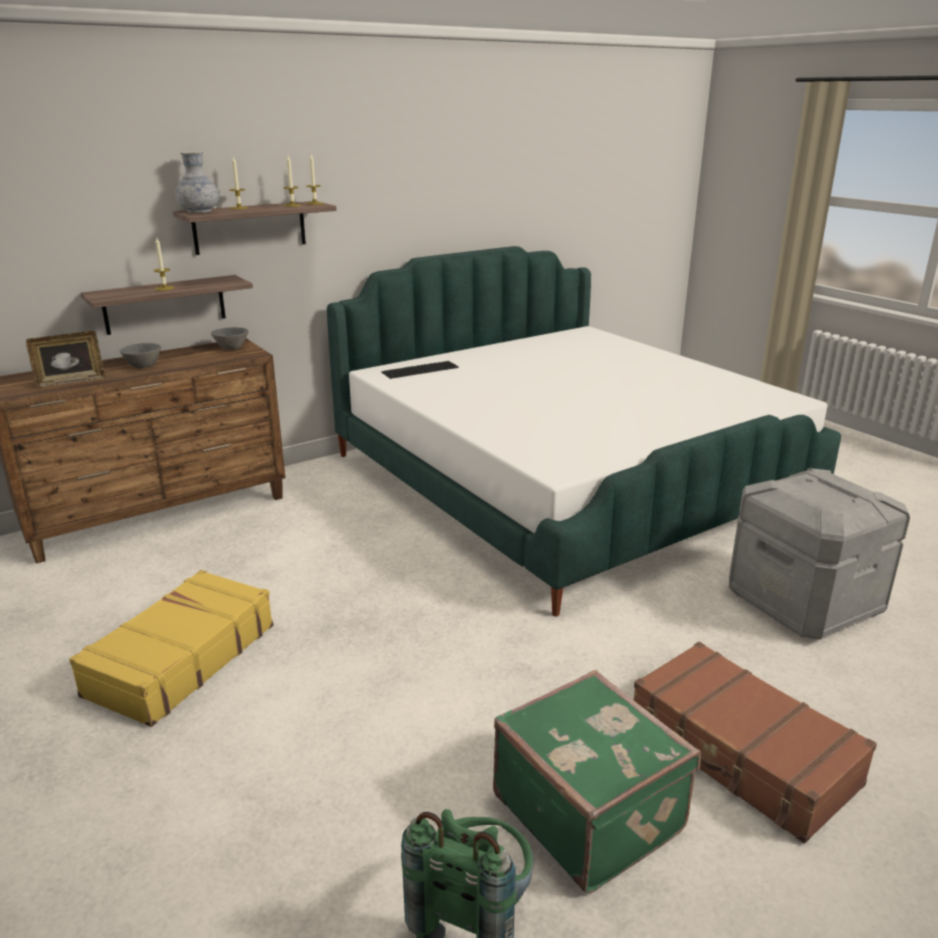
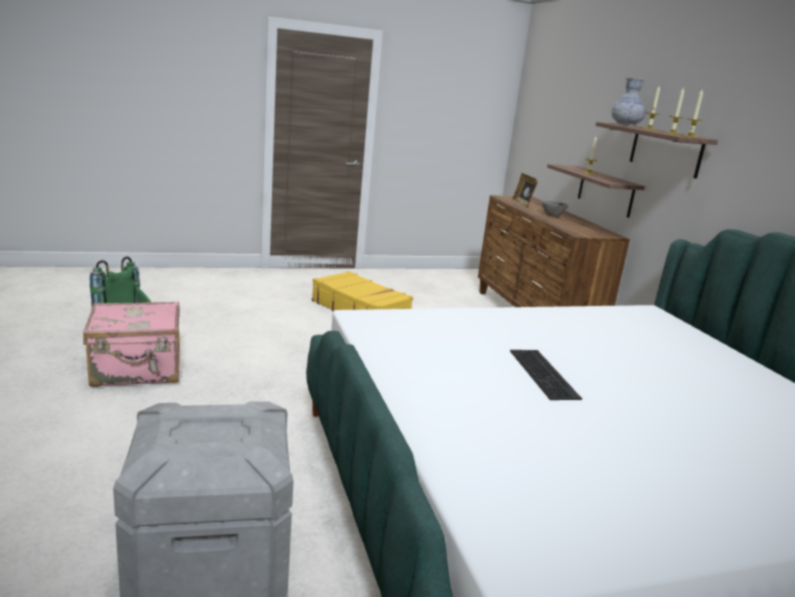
camera: 105 degrees right, 5 degrees down
(232, 348) = (597, 232): grey bowl -> none
(420, 369) = (665, 329): keyboard -> keyboard (545, 374)
(589, 811) = (137, 370): green suitcase -> pink suitcase
(741, 753) = (104, 429): brown suitcase -> none

